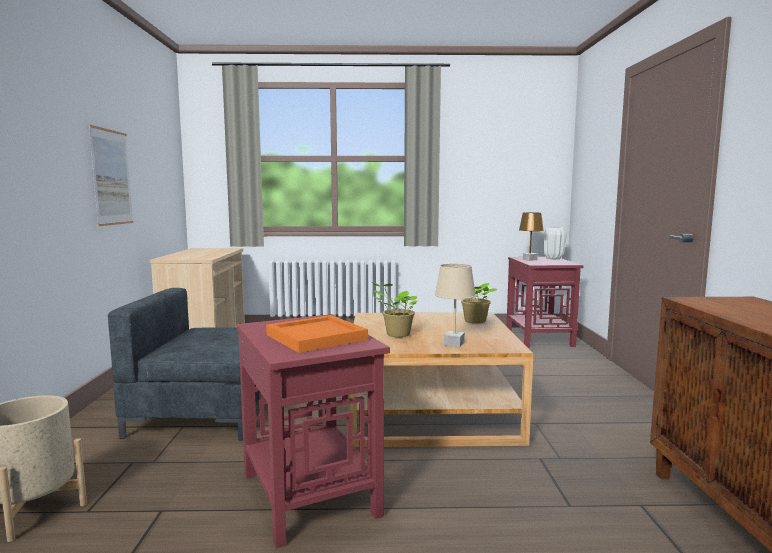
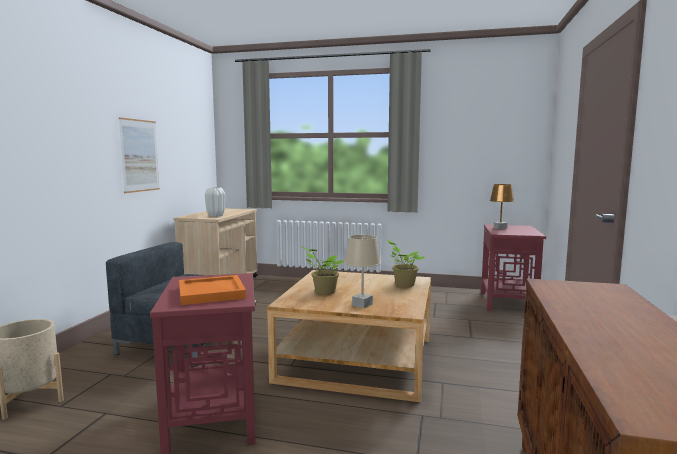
camera: 15 degrees right, 0 degrees up
(553, 258) = (525, 228): white vase -> white vase (215, 216)

